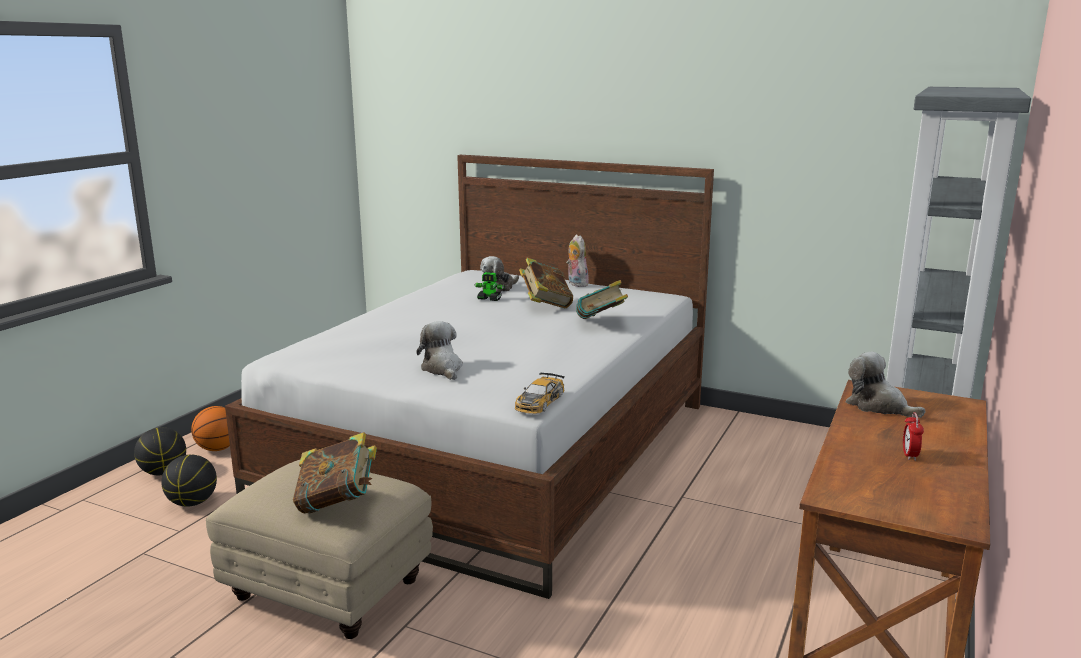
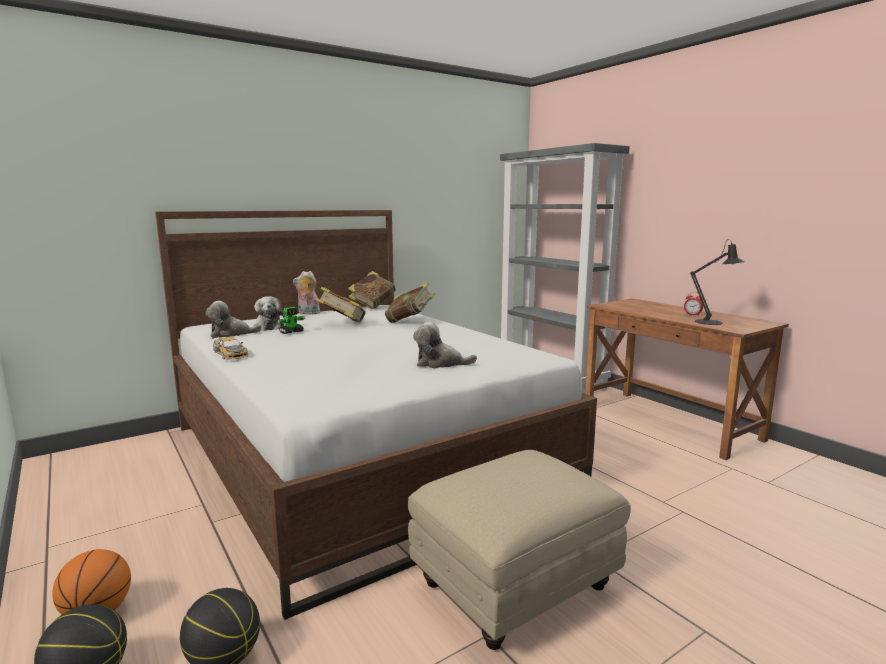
camera: 60 degrees left, 5 degrees down
(338, 503) = (558, 476): book -> book (373, 306)
(539, 401) = (543, 353): toy car -> toy car (230, 354)
(860, 474) = (712, 322): none -> black table lamp
(878, 406) = (629, 308): plush toy -> plush toy (231, 334)

